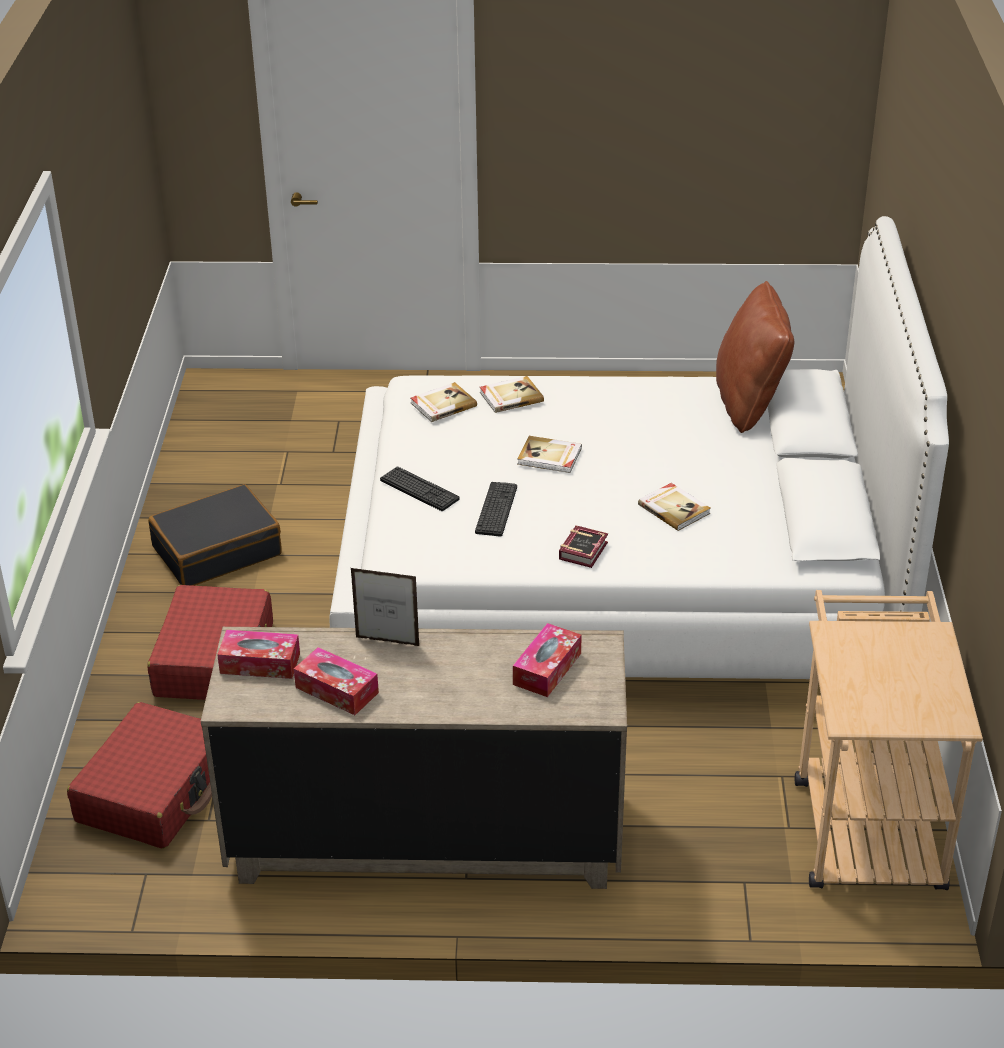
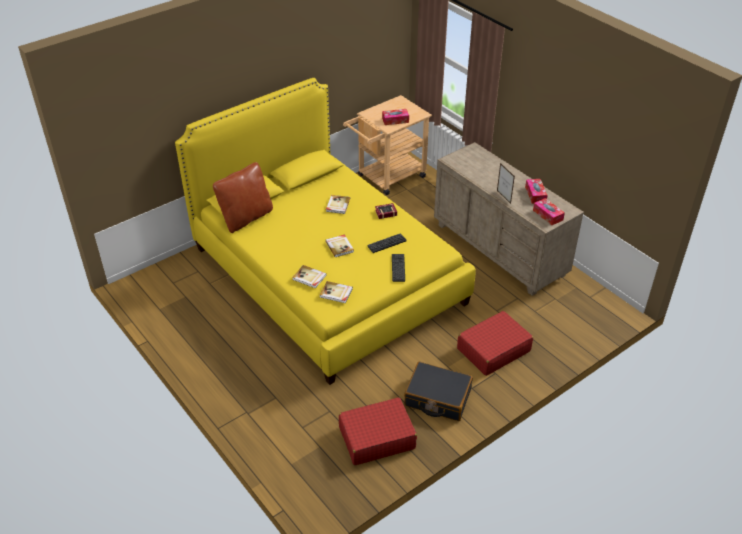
camera: 130 degrees left, 5 degrees up
(155, 791) = (562, 319): red suitcase -> red suitcase (376, 438)
(547, 669) = (472, 164): tissue box -> tissue box (395, 120)
(618, 577) = (327, 275): white bed -> yellow bed

